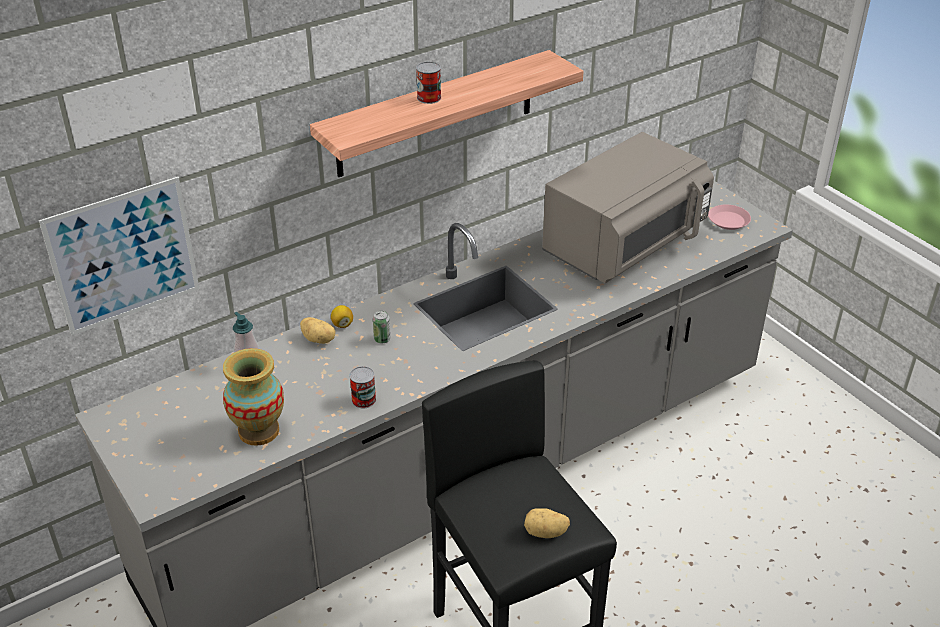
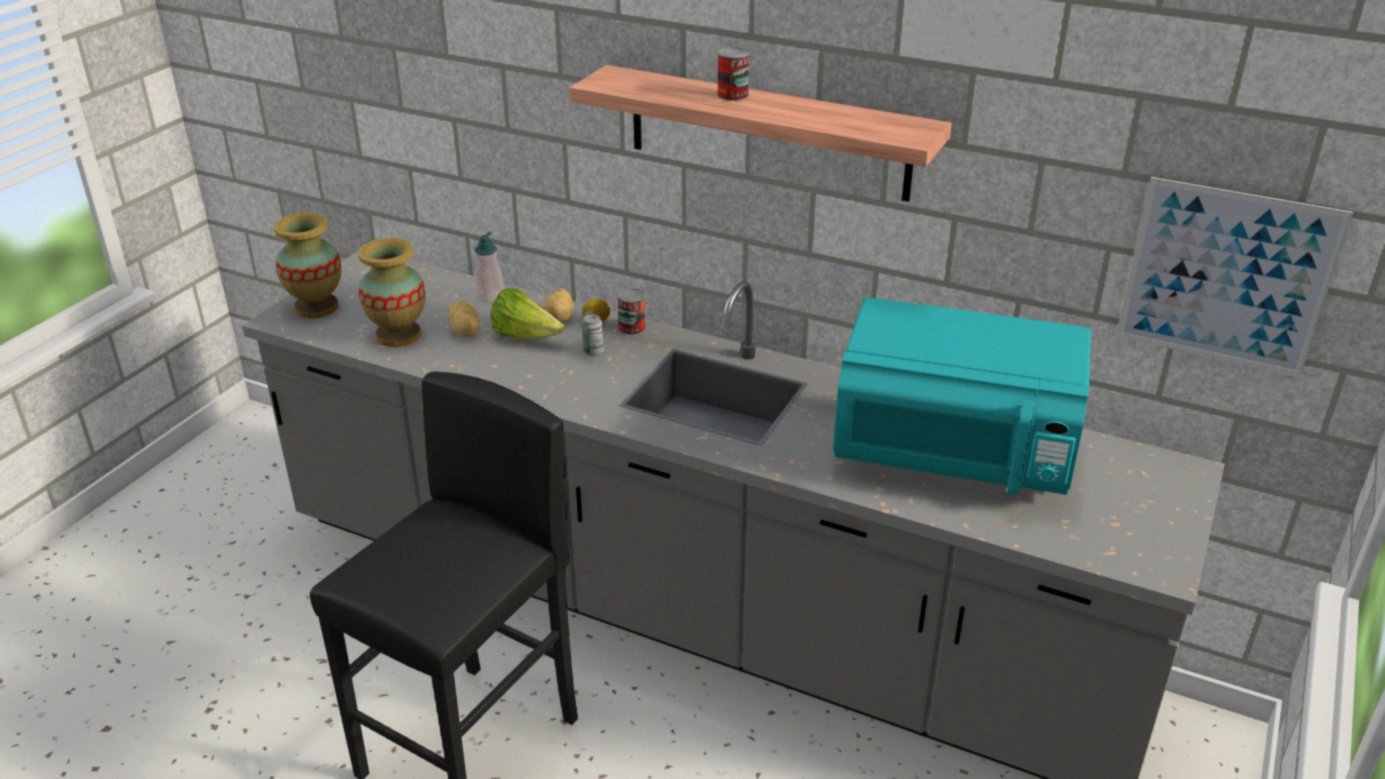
camera: 60 degrees right, 5 degrees down
(123, 256) = (416, 113): picture -> picture (1226, 277)
(159, 468) = (317, 307): none -> vase
(328, 365) = (525, 336): none -> lettuce
(363, 400) = (487, 374): can -> can (632, 328)
(545, 533) = (402, 586): potato -> potato (464, 332)
(625, 246) = (953, 456): grey microwave -> turquoise microwave
(728, 220) = (1132, 530): pink plate -> none

